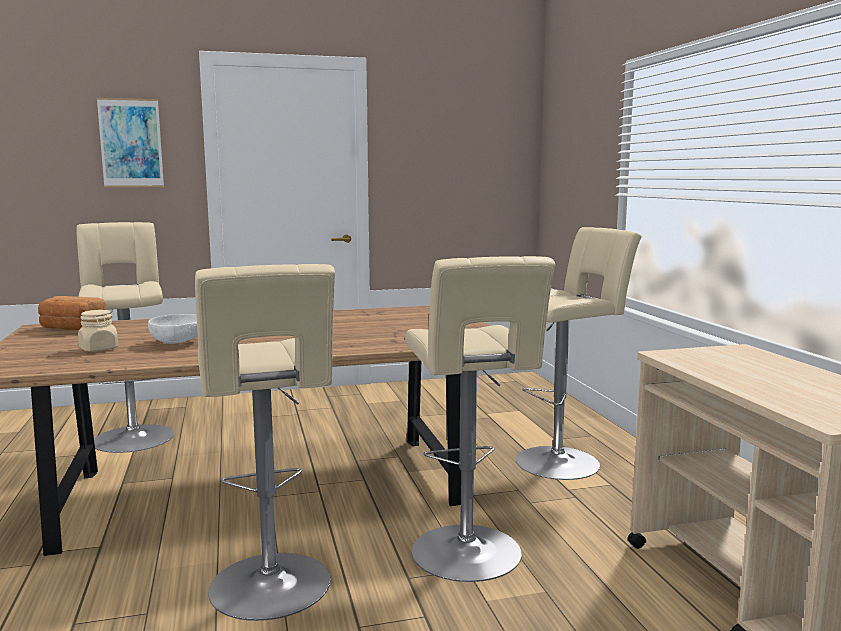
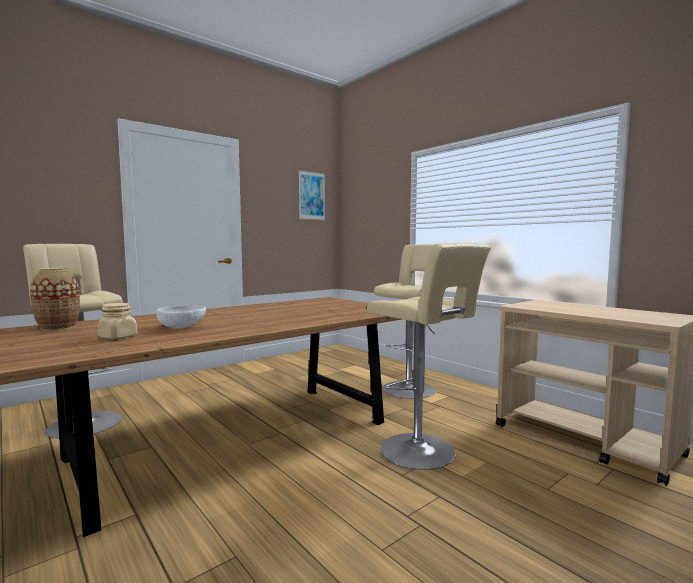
camera: 25 degrees left, 5 degrees down
(71, 329) = (58, 327): bread -> vase
(131, 143) = (58, 183): picture -> picture (311, 196)
(272, 589) = (319, 508): beige stool -> none

